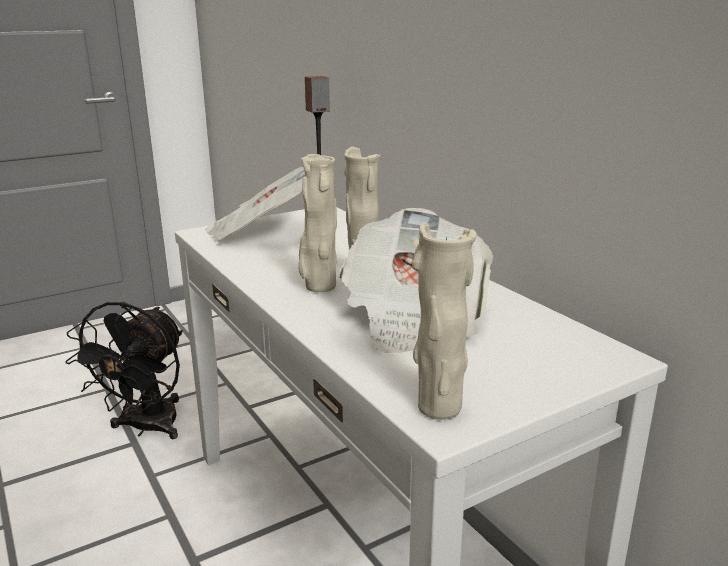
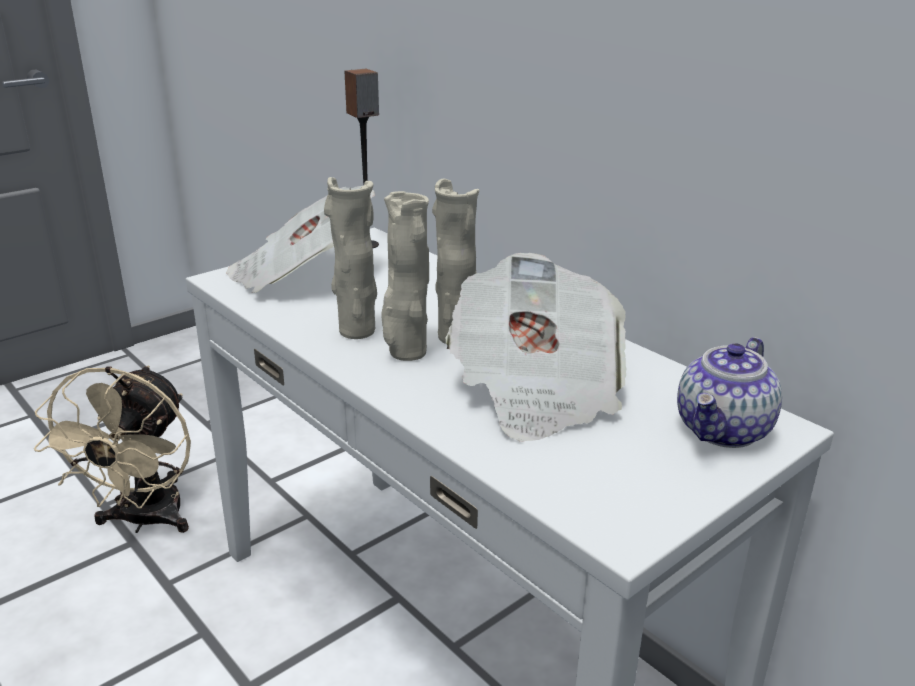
camera: 10 degrees left, 5 degrees up
(147, 428) = (145, 521): black fan -> beige fan
(439, 407) = (608, 510): beige vase -> beige vase (357, 331)
(565, 357) = (724, 430): none -> teapot

